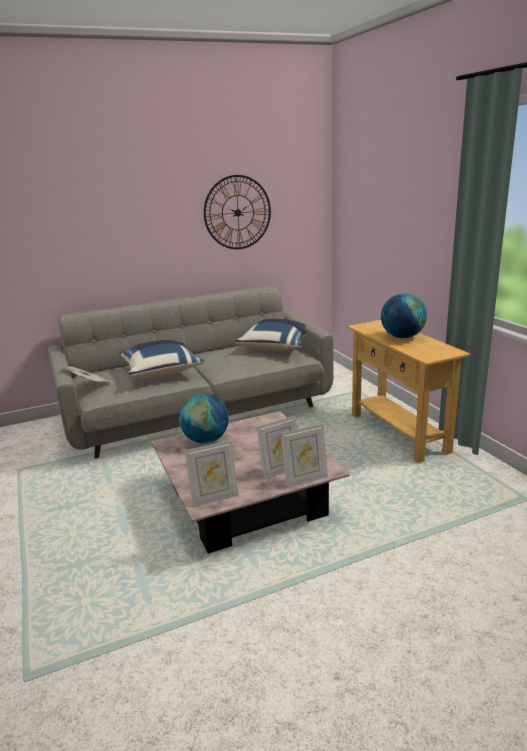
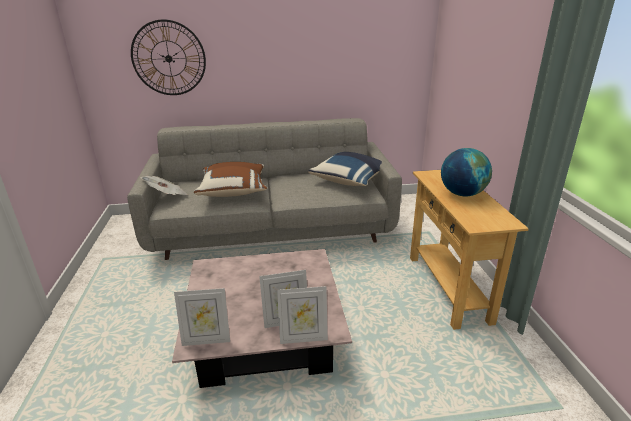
camera: 15 degrees right, 5 degrees up
(161, 372) = (233, 191): blue pillow -> brown pillow
(206, 440) = (240, 269): globe -> none
(237, 212) = (334, 45): wall clock -> wall clock (168, 58)

